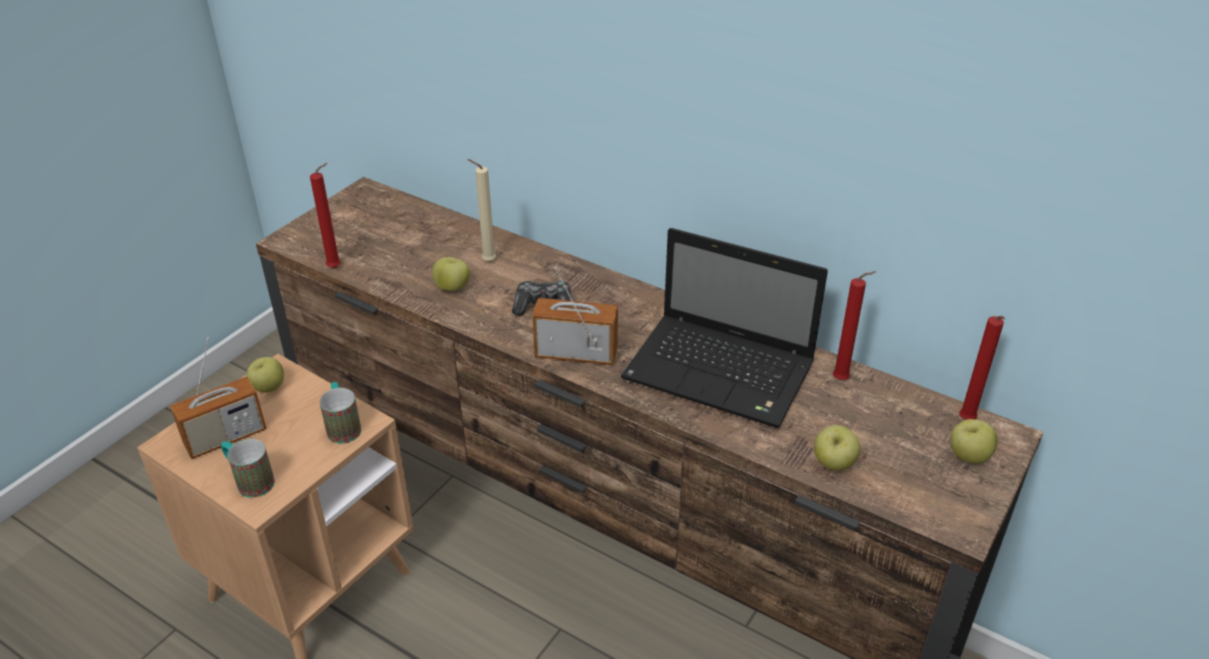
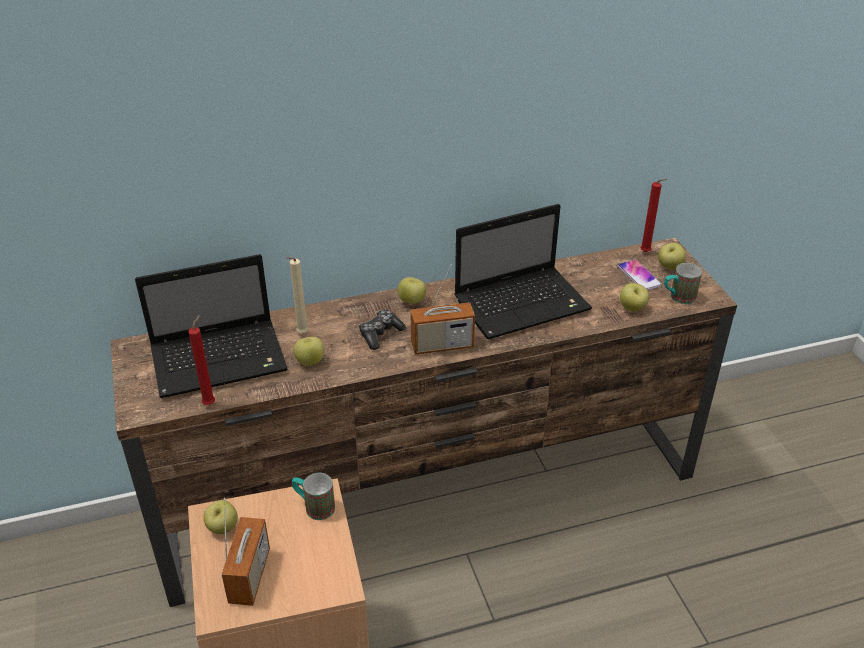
camera: 50 degrees left, 0 degrees up
(250, 481) = (313, 582): mug -> mug (677, 298)
(400, 240) = (221, 359): none -> laptop
(576, 354) = (442, 345): radio -> radio turned 150 degrees counterclockwise
(622, 297) = (412, 301): none -> apple
(843, 380) = (575, 269): red candle -> none
(908, 438) = (639, 276): none -> phone

